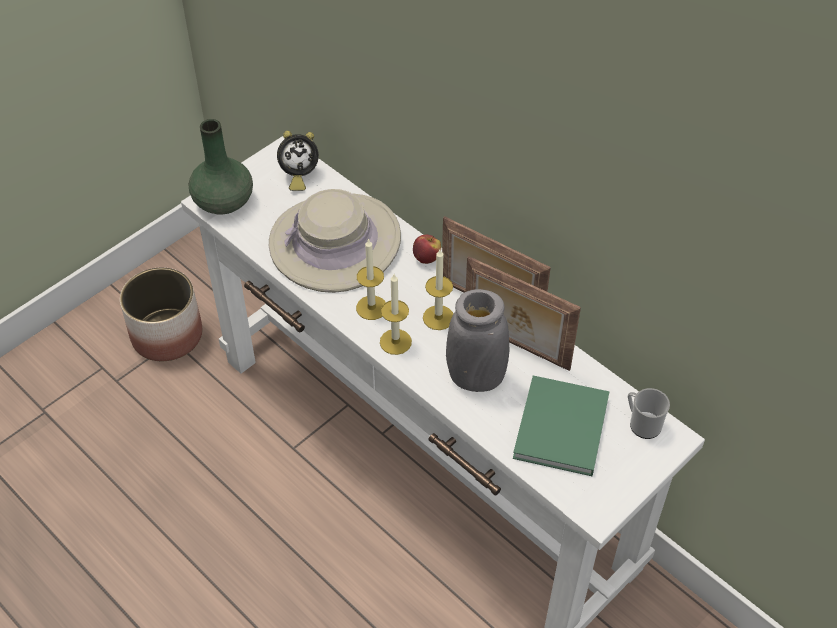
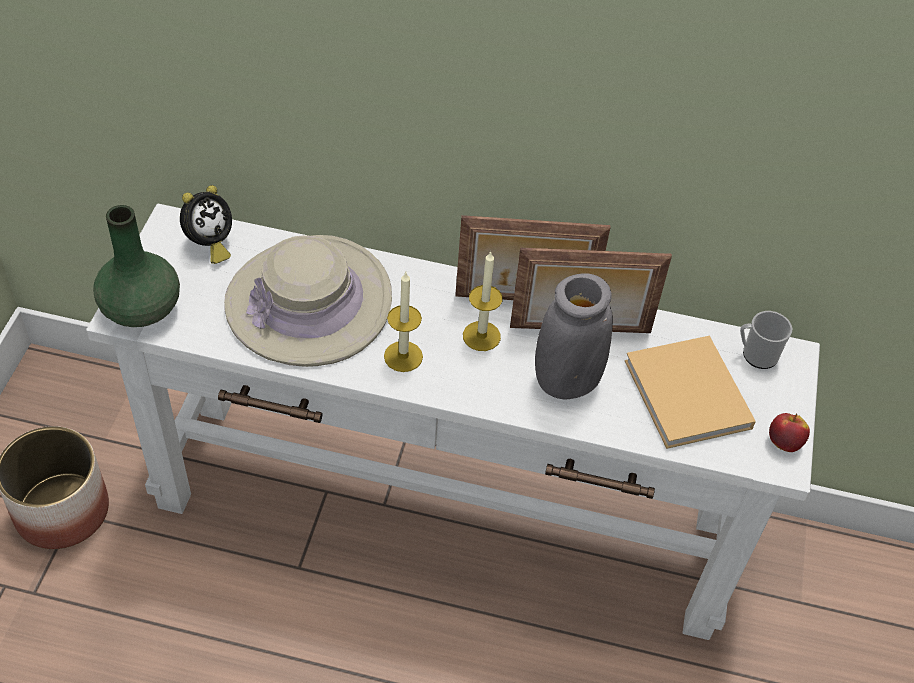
camera: 35 degrees left, 0 degrees up
(395, 342) = (457, 382): candle -> none
(427, 258) = (421, 278): apple -> apple (784, 442)
(560, 430) = (688, 397): green book -> beige book

